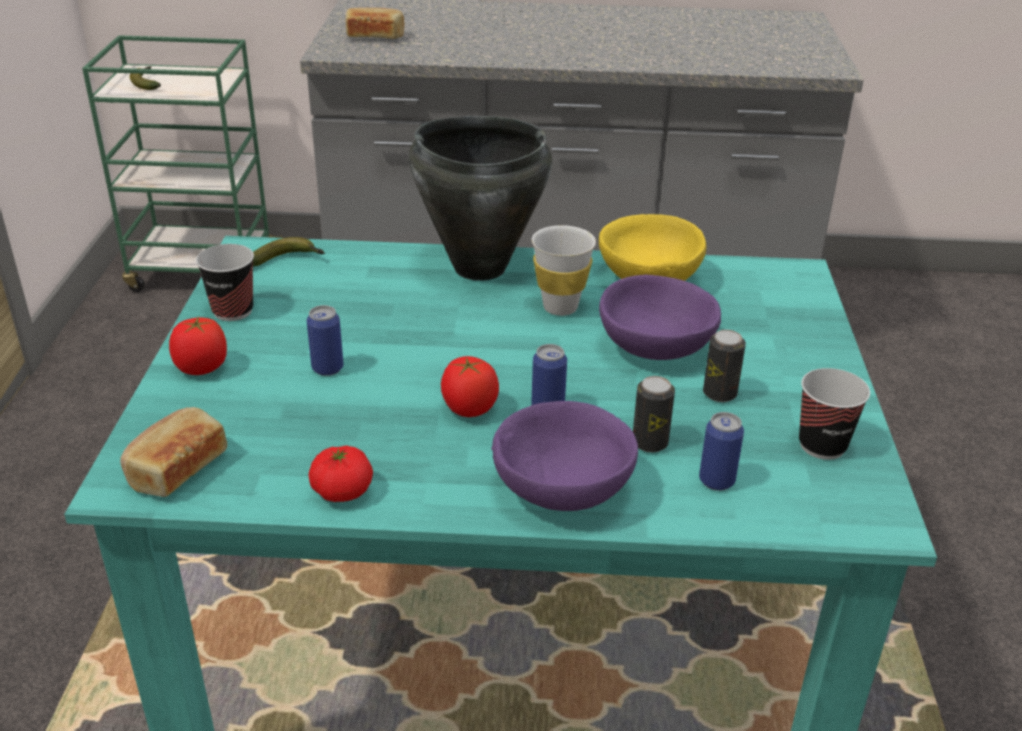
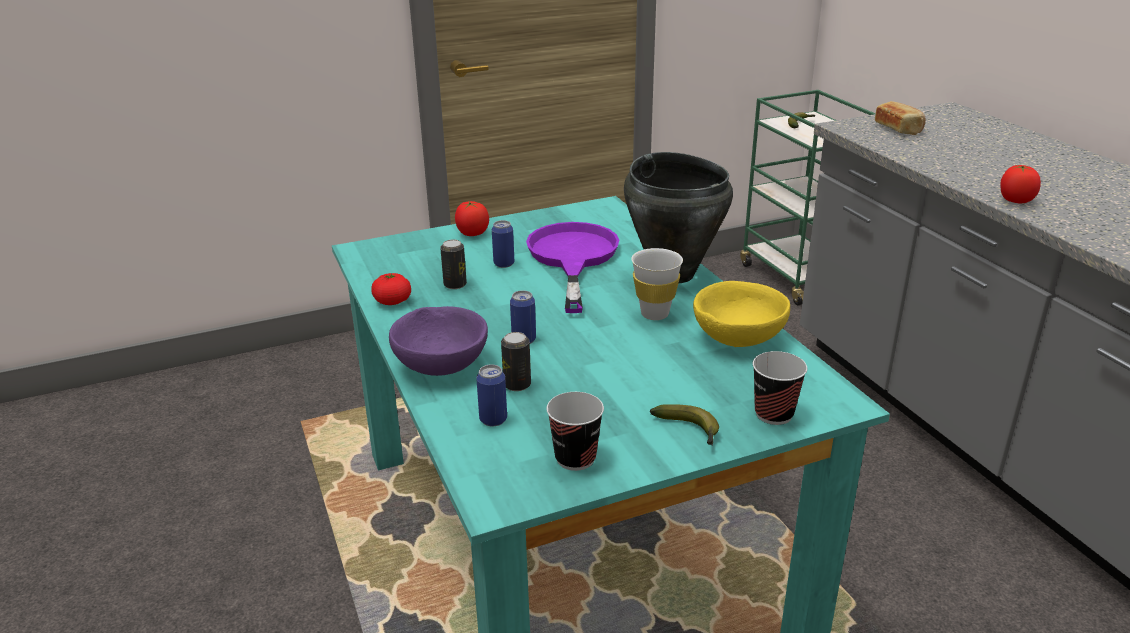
camera: 65 degrees right, 5 degrees down
(176, 468) = (381, 256): bread -> none
(232, 311) = (536, 223): cup -> cup (774, 414)
(287, 260) = (607, 219): banana -> banana (690, 431)
(369, 316) = (572, 258): none -> purple frying pan
(469, 409) = (500, 315): tomato -> tomato (1015, 201)
(654, 349) = (639, 361): purple bowl -> none
(719, 393) = (604, 400): can -> can (455, 285)

